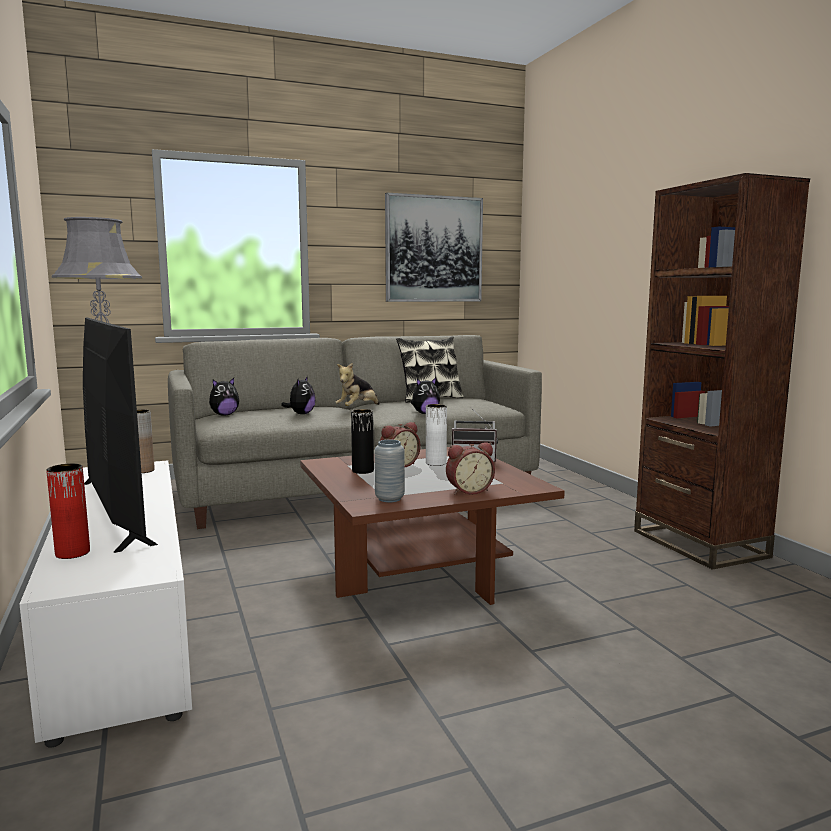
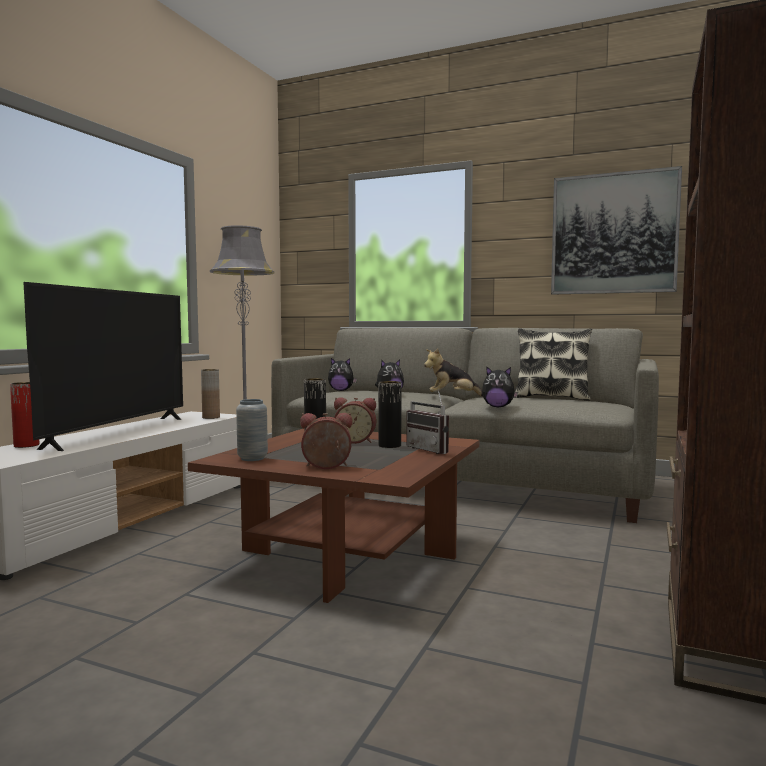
camera: 45 degrees right, 5 degrees down
(436, 463) = (389, 445): white vase -> black vase
(468, 491) = (326, 467): alarm clock -> alarm clock turned 150 degrees clockwise

